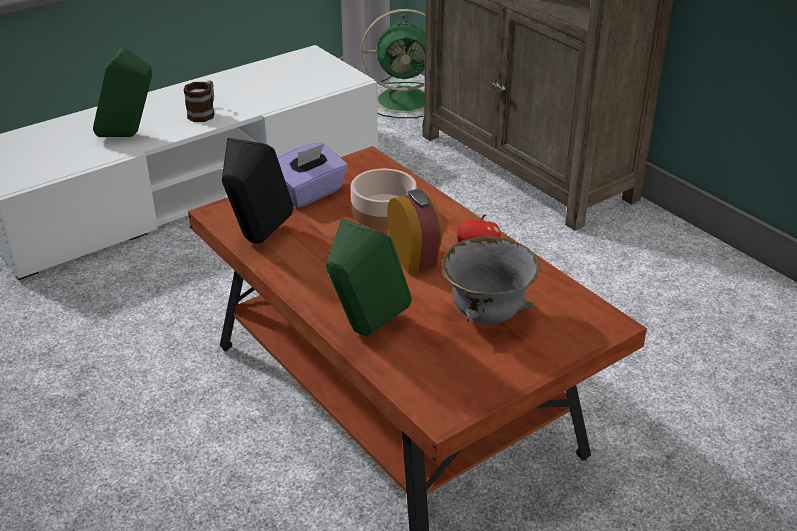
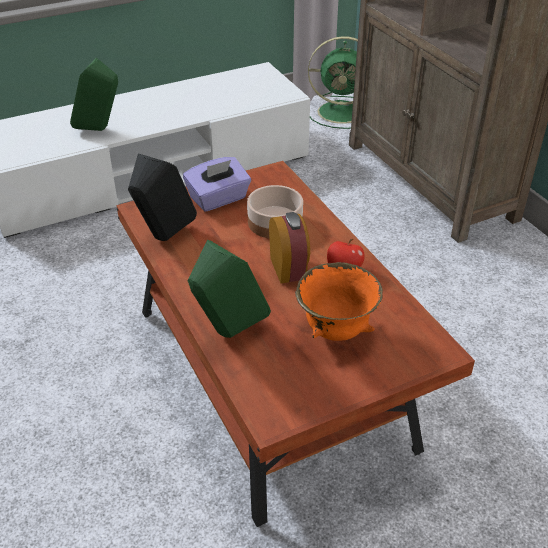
camera: 10 degrees right, 5 degrees up
(204, 113) = (163, 115): mug -> none
(486, 316) = (335, 331): grey bowl -> orange bowl

